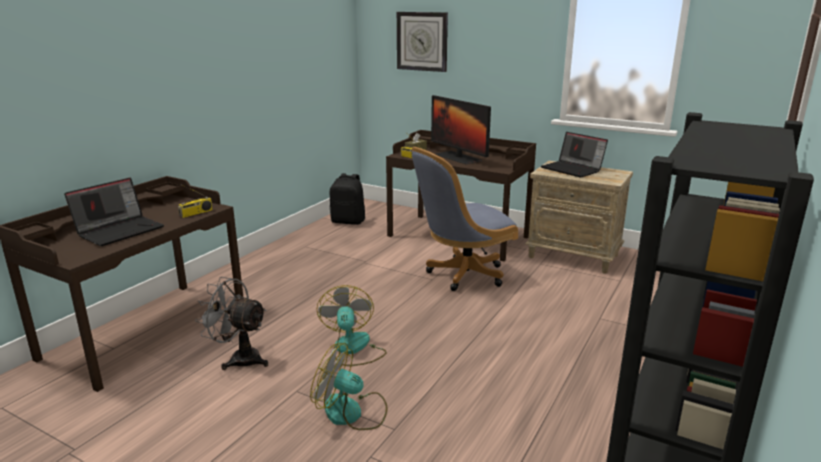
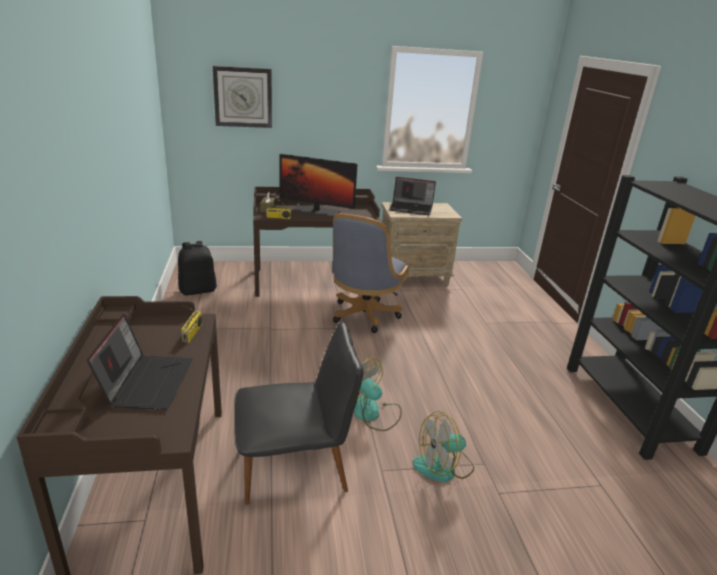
camera: 40 degrees left, 5 degrees up
(239, 358) = (293, 466): grey fan -> black chair

